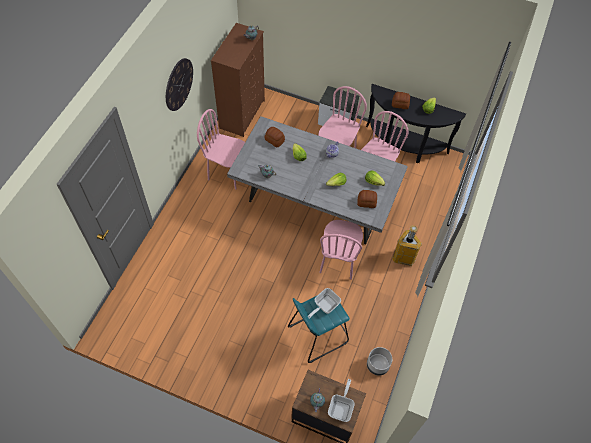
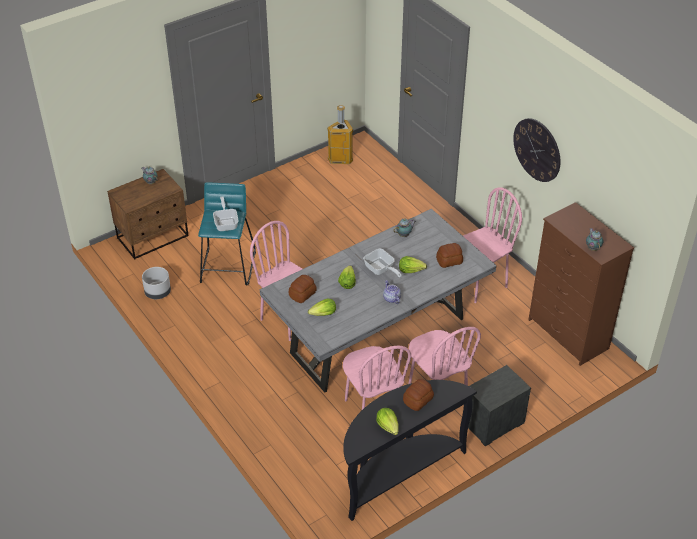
camera: 125 degrees right, 15 degrees down
(341, 407) = (131, 194): frying pan -> frying pan (381, 270)
(403, 258) = (244, 376): trash can -> trash can (340, 159)

